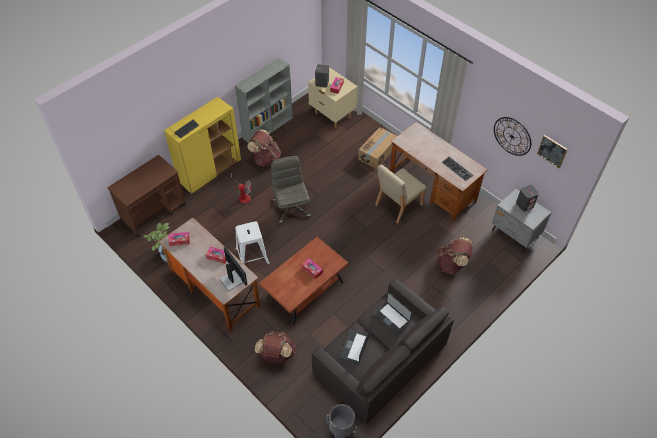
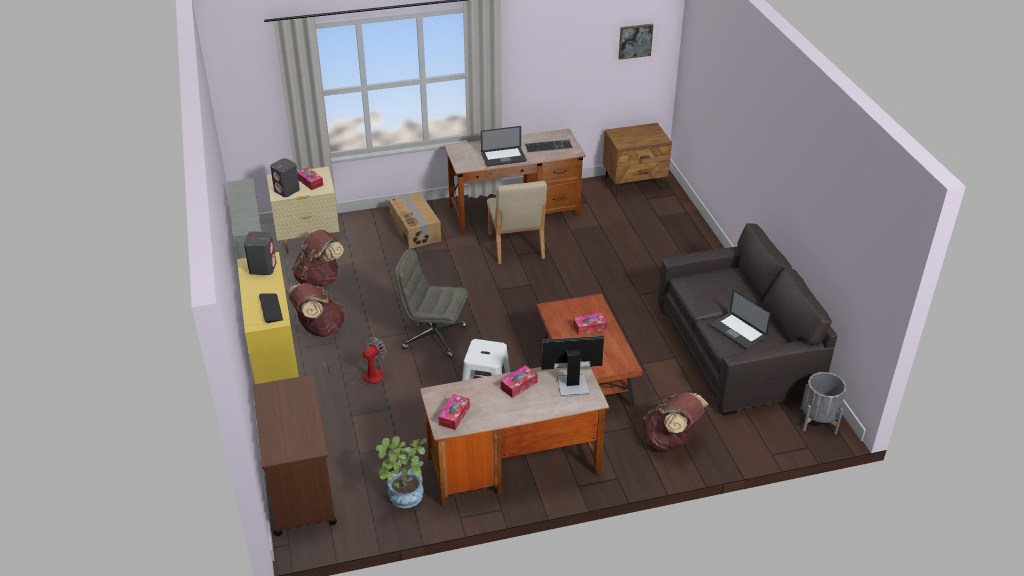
camera: 60 degrees left, 15 degrees down
(391, 318) = (715, 288): laptop -> laptop (503, 158)
(451, 264) = (640, 242): brown backpack -> brown backpack (319, 280)
(512, 136) = (579, 62): wall clock -> none
(515, 234) = (634, 184): grey nightstand -> brown nightstand
(525, 204) = (632, 133): grey speaker -> grey speaker (263, 267)

